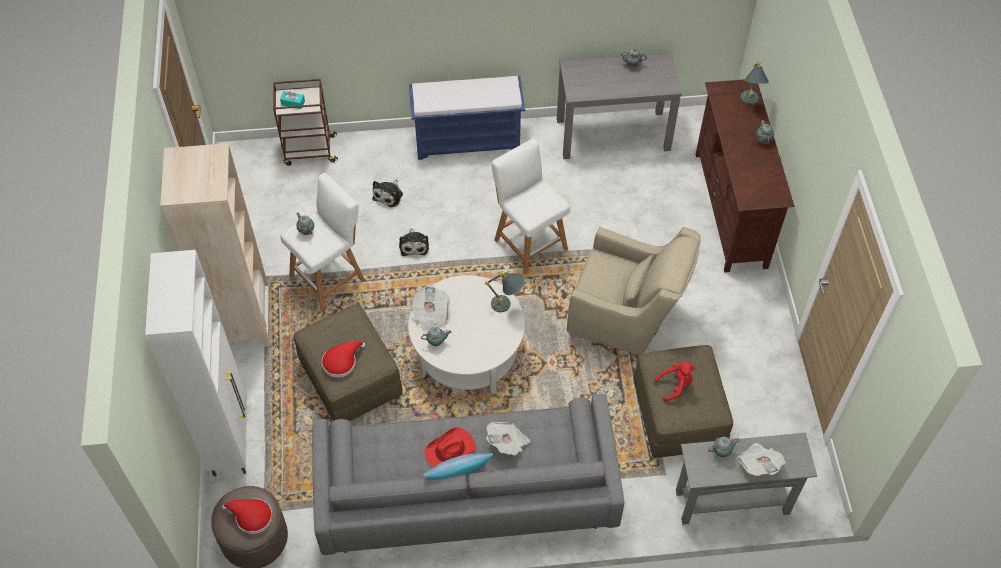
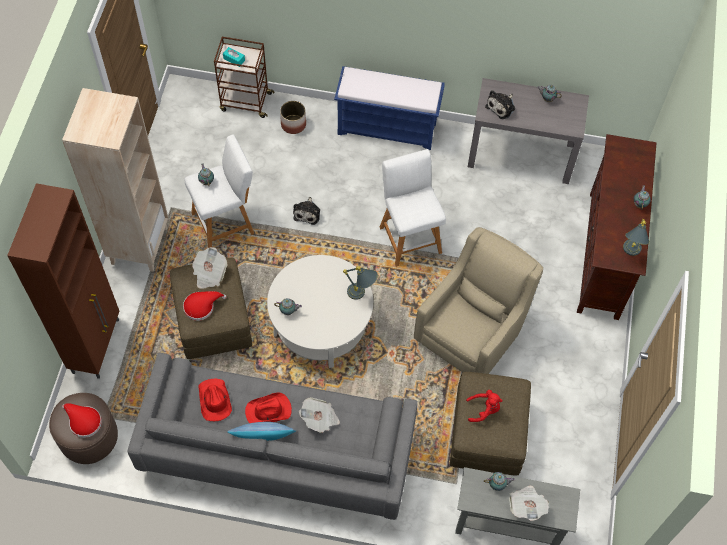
camera: 15 degrees right, 5 degrees up
(231, 439) = (97, 345): white cabinet -> brown cabinet
(368, 160) = (293, 124): none -> planter
(388, 455) = (214, 400): none -> red hat
(389, 195) = (301, 161): plush toy -> plush toy (501, 107)
(431, 315) = (292, 285): newspaper -> newspaper (209, 274)
(626, 318) = (472, 331): beige armchair -> beige armchair turned 90 degrees counterclockwise
(749, 103) = (640, 165): grey table lamp -> grey table lamp (629, 253)

